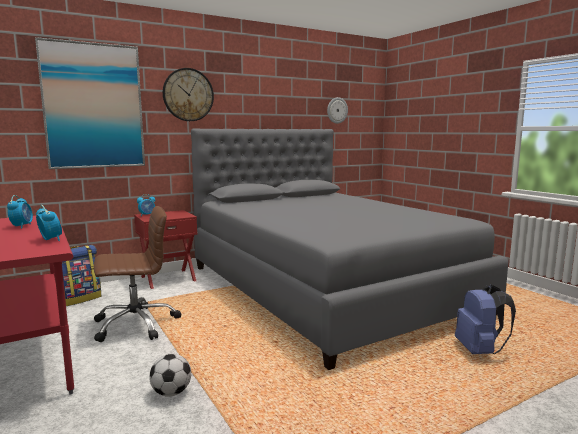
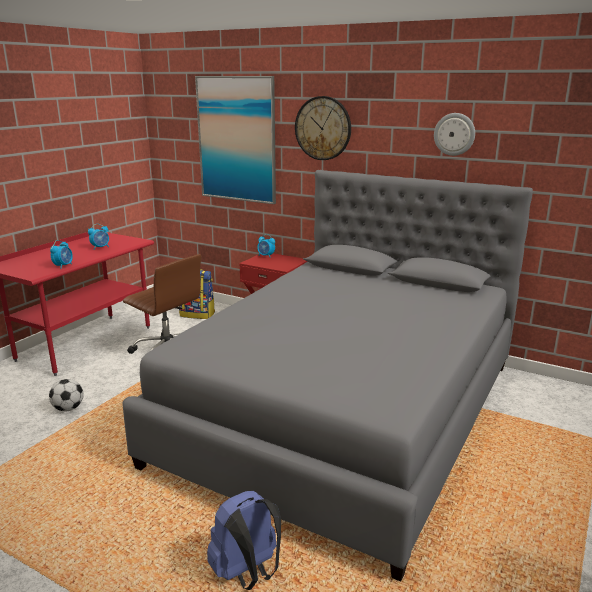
camera: 60 degrees right, 10 degrees up
(337, 110) = (559, 156): wall clock -> wall clock (454, 134)

